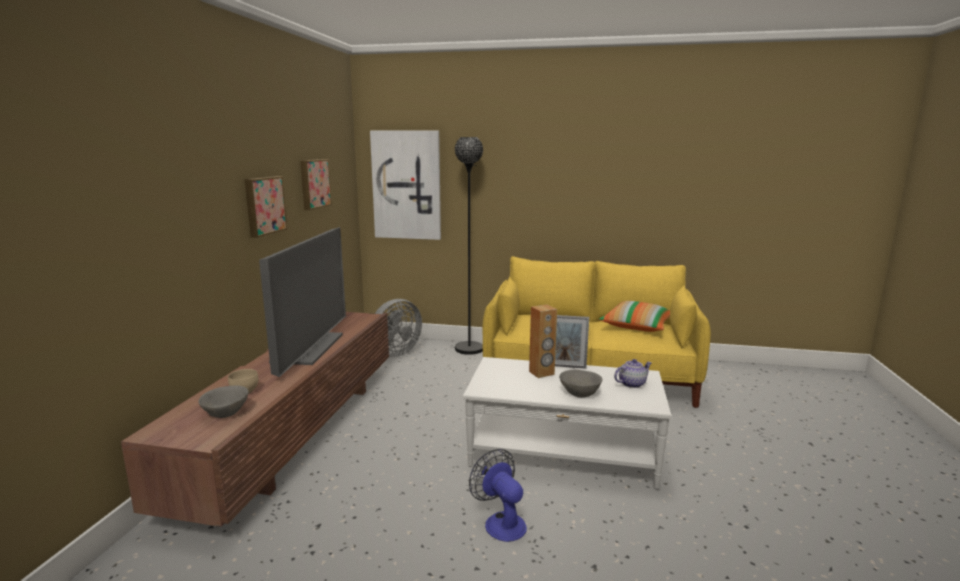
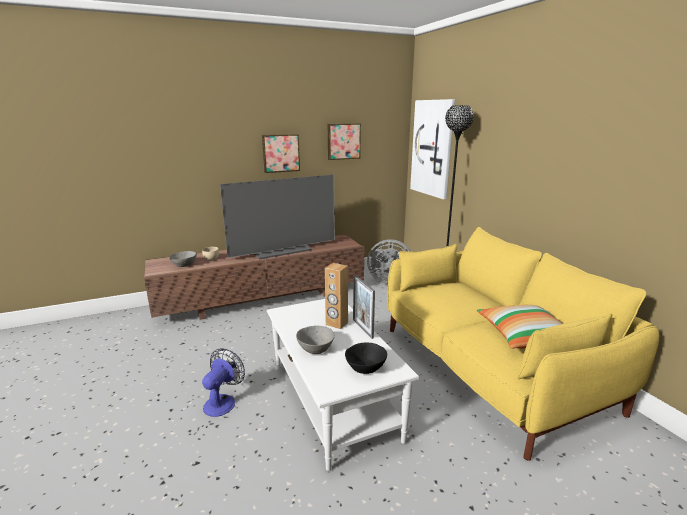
camera: 55 degrees right, 5 degrees up
(632, 384) = (365, 368): teapot -> black bowl

